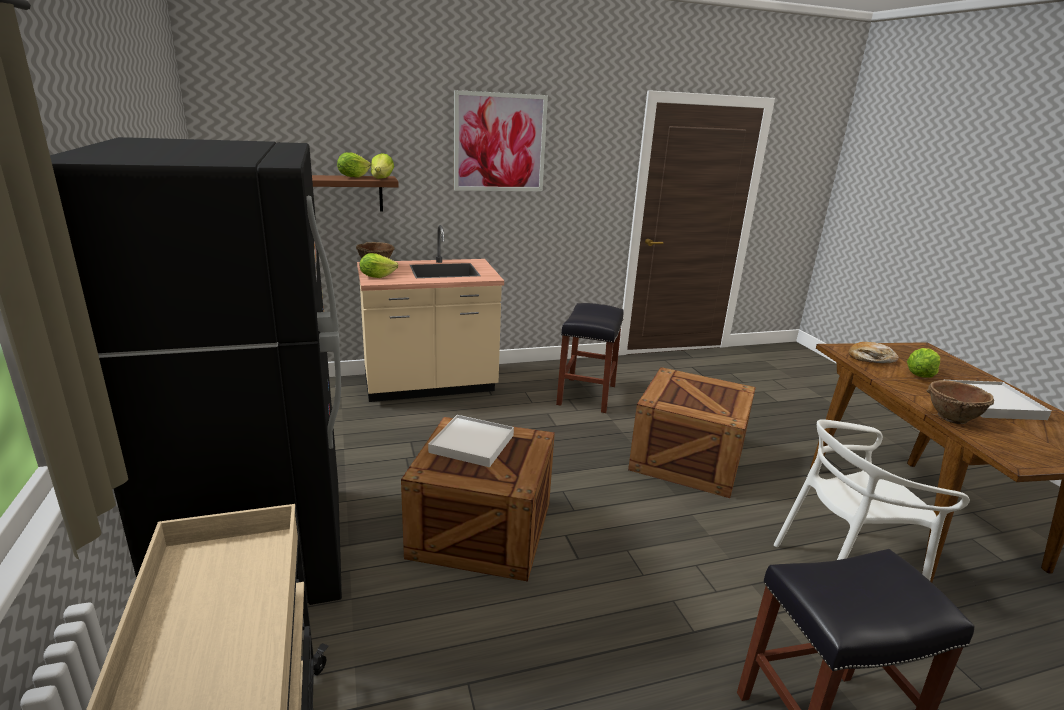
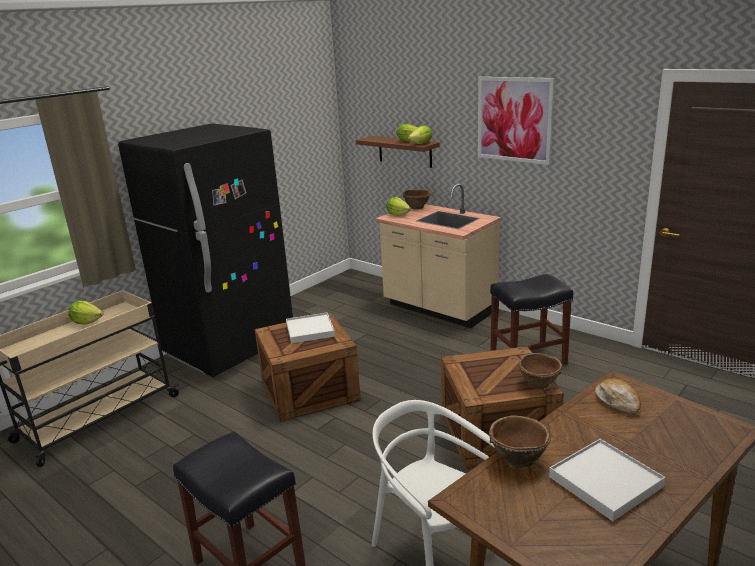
camera: 60 degrees right, 0 degrees up
(732, 388) = (539, 383): none -> brown bowl
(919, 375) = (620, 433): lettuce -> lettuce (87, 322)

